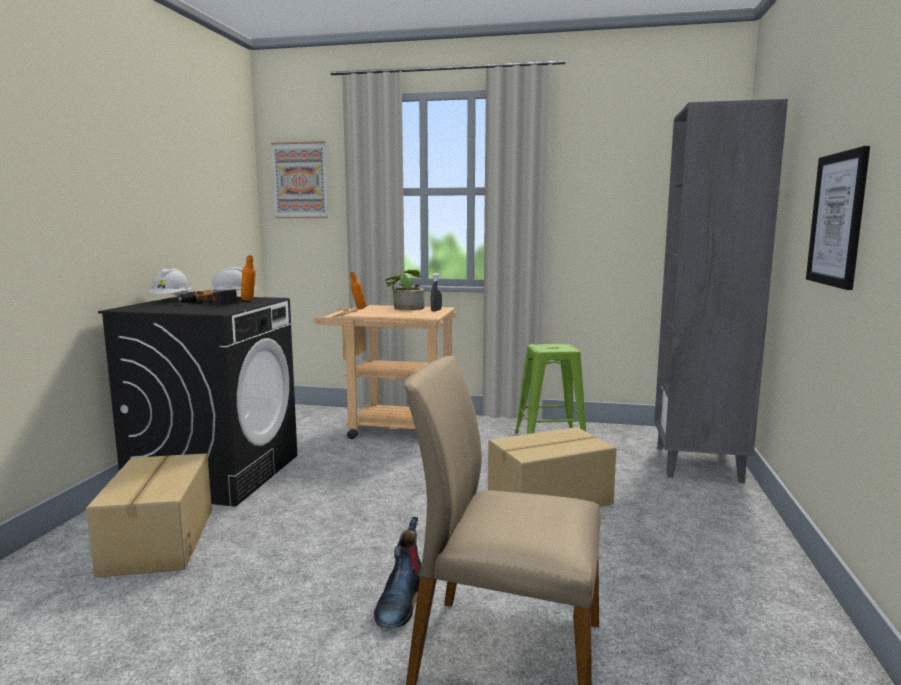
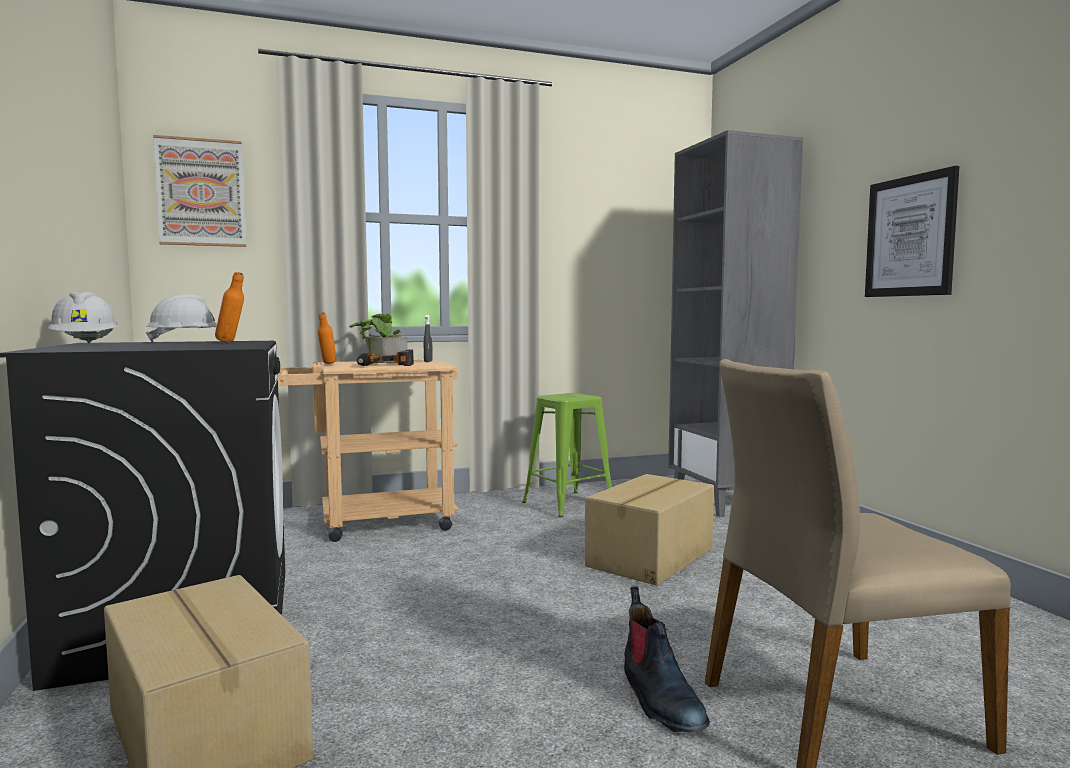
camera: 30 degrees left, 5 degrees down
(208, 303) = (176, 344): power drill -> power drill (385, 365)

